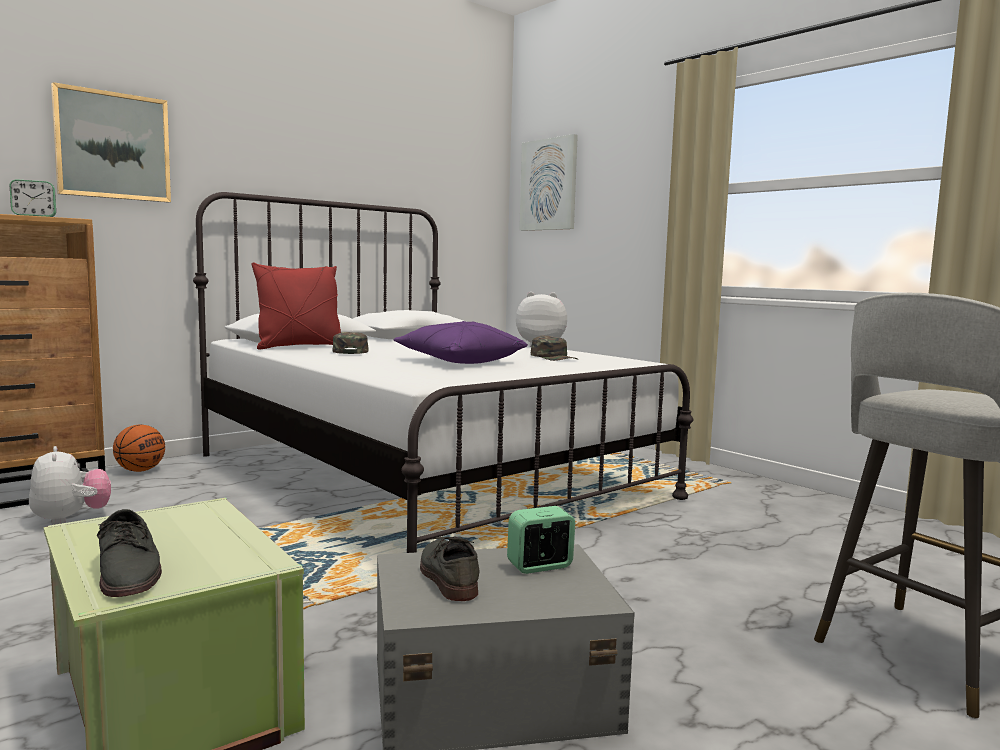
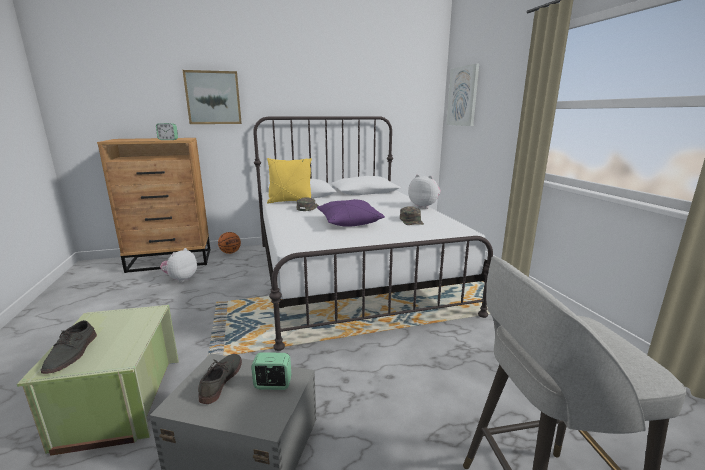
camera: 25 degrees right, 10 degrees up
(70, 519) = (181, 279): plush toy -> plush toy turned 150 degrees counterclockwise
(299, 347) = (290, 201): red pillow -> yellow pillow

